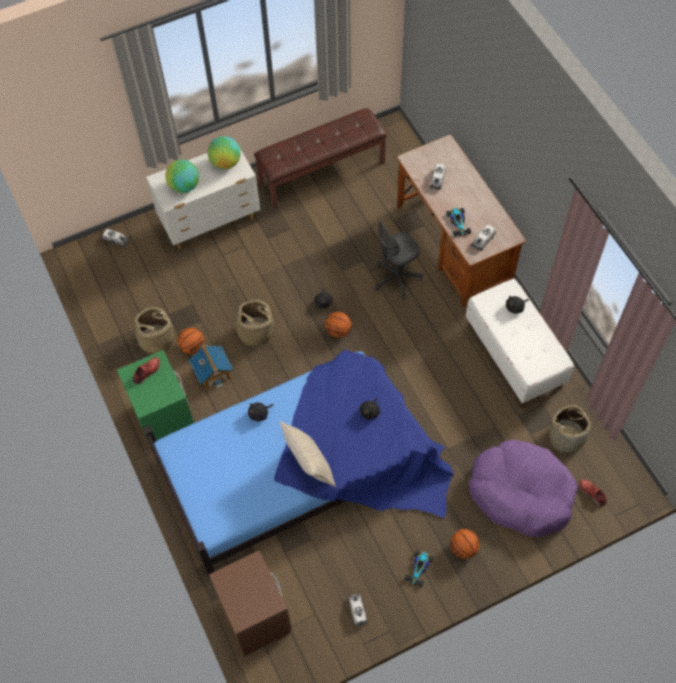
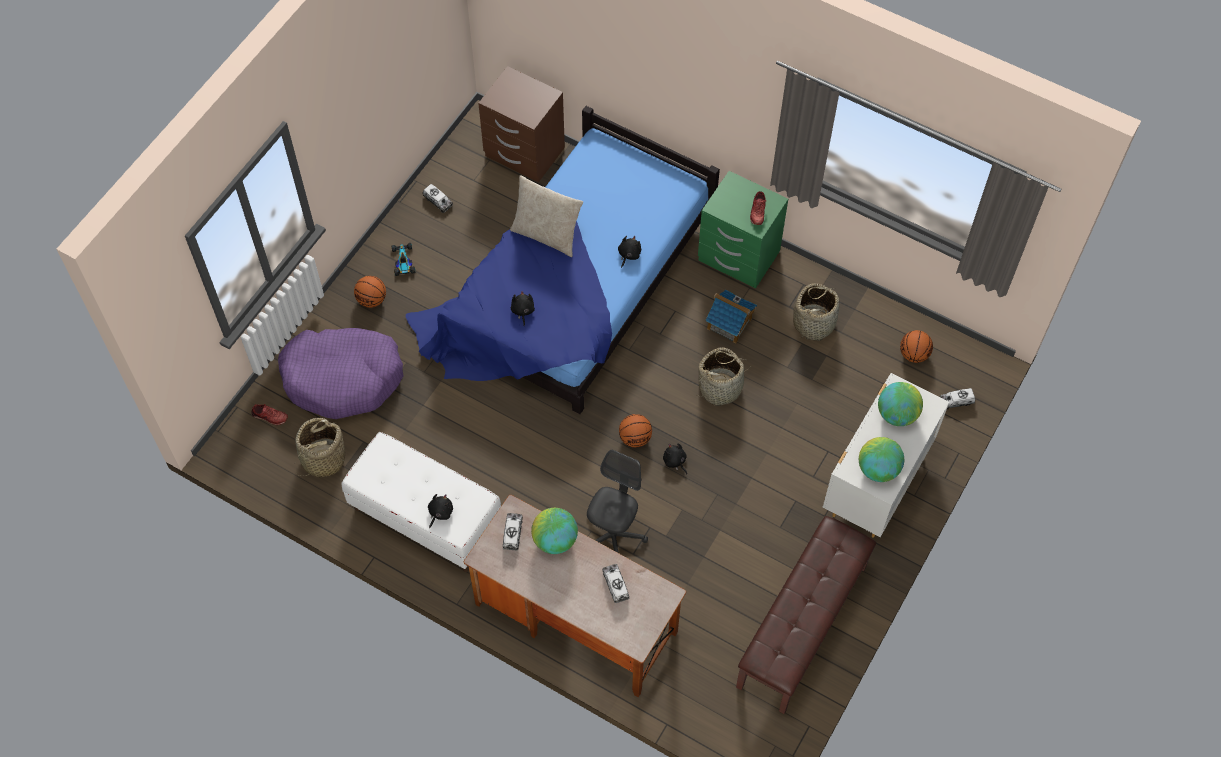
camera: 145 degrees right, 0 degrees up
(192, 347) = (772, 336): basketball -> basketball (914, 354)
(458, 223) = (555, 540): toy car -> globe

